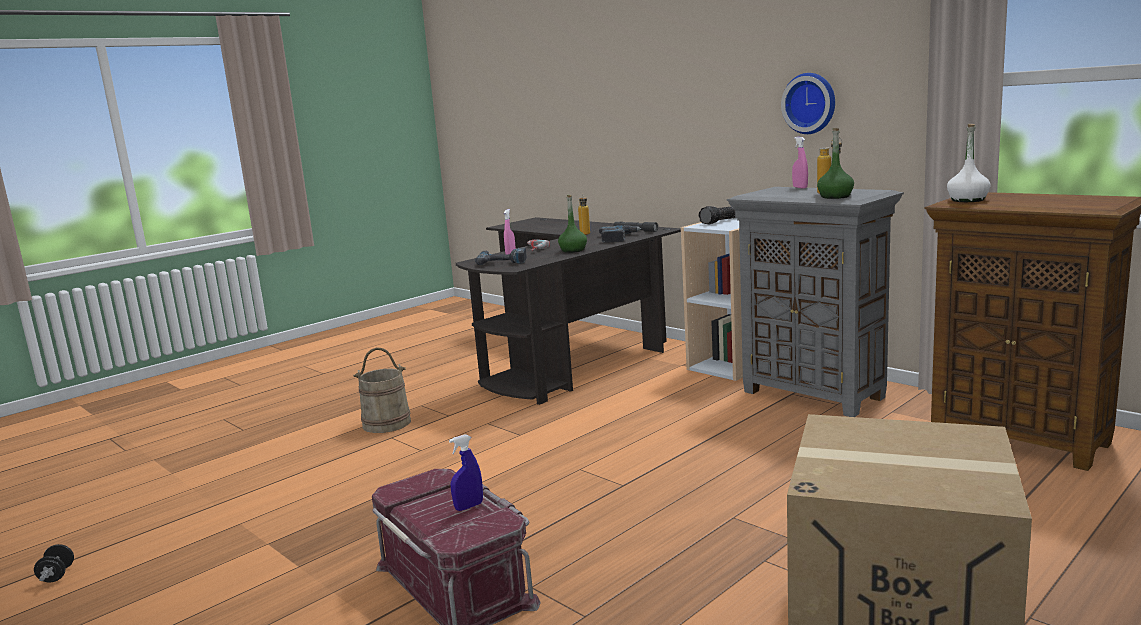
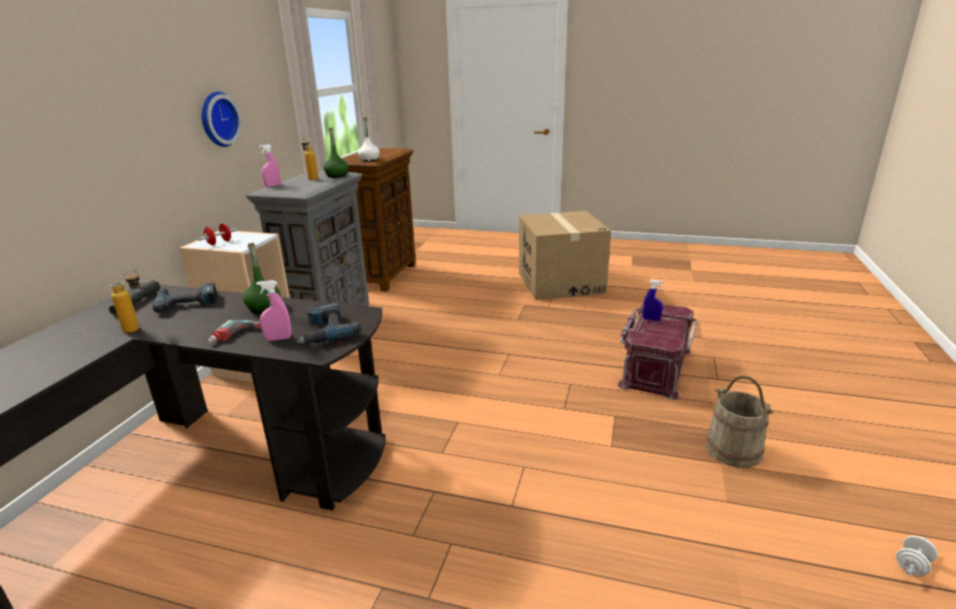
camera: 120 degrees left, 10 degrees up
(57, 575) = (912, 565): black dumbbell -> white dumbbell
(386, 423) = (479, 534): beige bucket -> beige bucket (733, 450)
(721, 221) = (219, 243): flashlight -> red dumbbell

